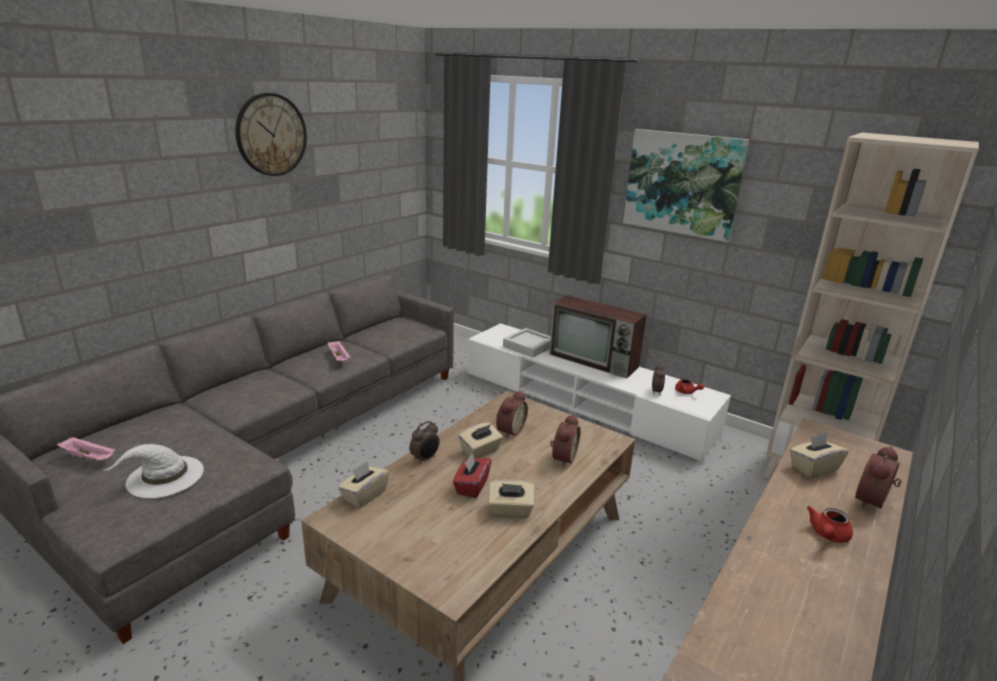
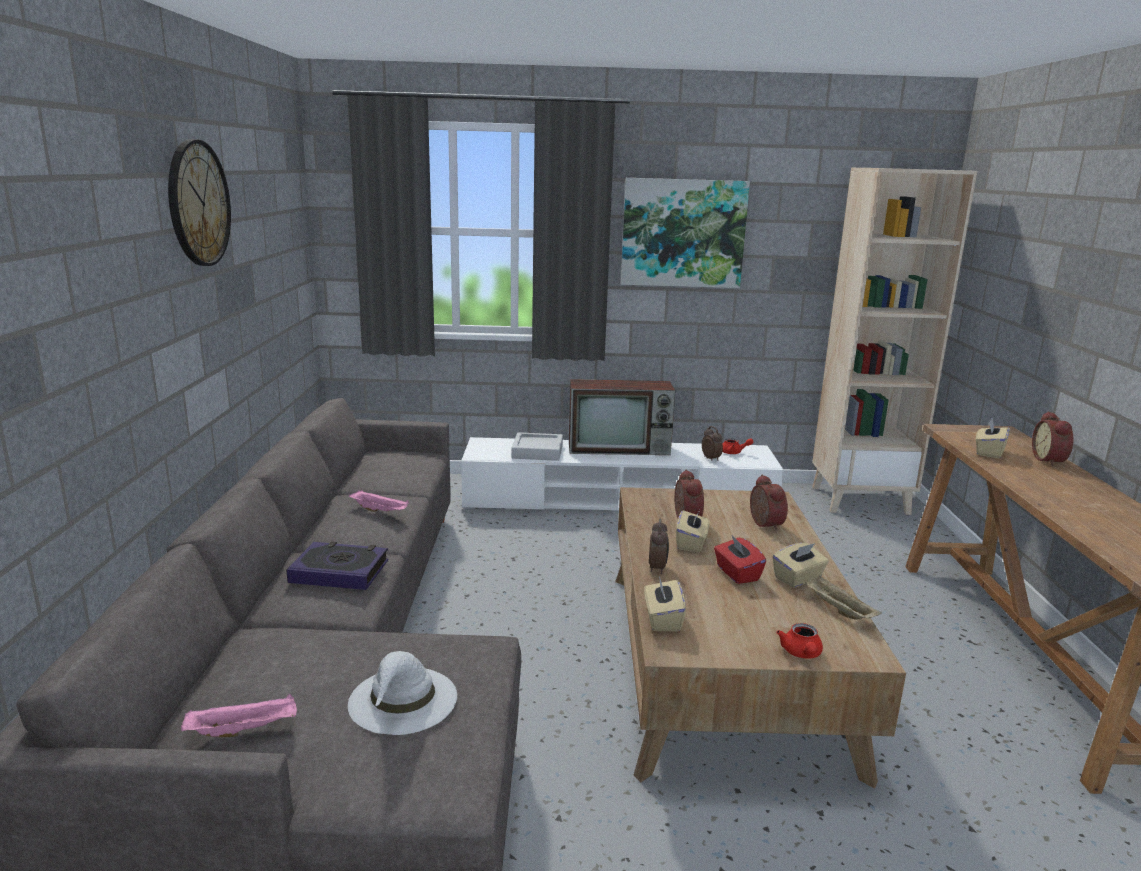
camera: 35 degrees left, 5 degrees down
(259, 388) = (339, 572): none -> book
(495, 548) = (838, 609): none -> beige tray
(827, 535) = (1068, 487): red teapot -> red teapot (801, 654)

